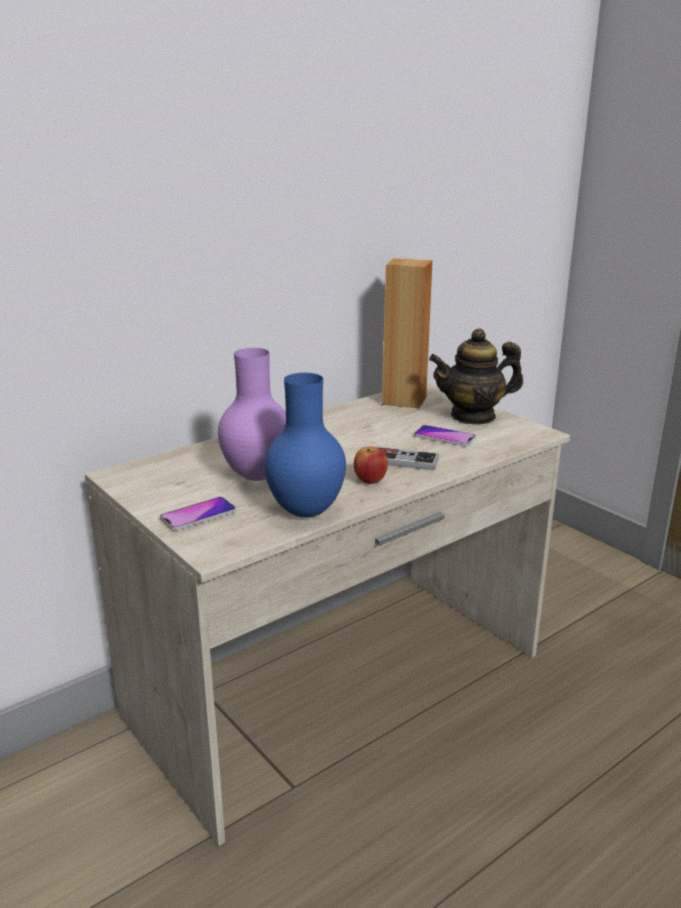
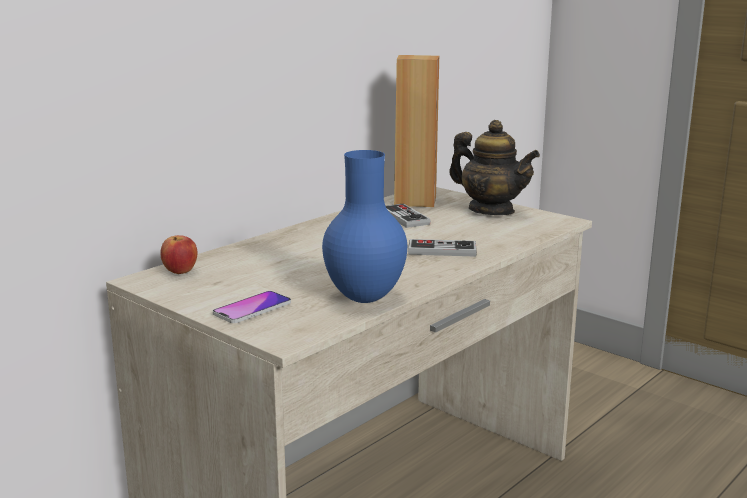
camera: 10 degrees left, 5 degrees down
(256, 475) = (296, 271): purple vase -> none
(370, 480) = (416, 268): apple -> apple (180, 271)
(385, 419) = (404, 218): none -> game controller
(444, 437) = (472, 229): phone -> none
(473, 416) = (491, 210): teapot -> teapot turned 120 degrees counterclockwise

